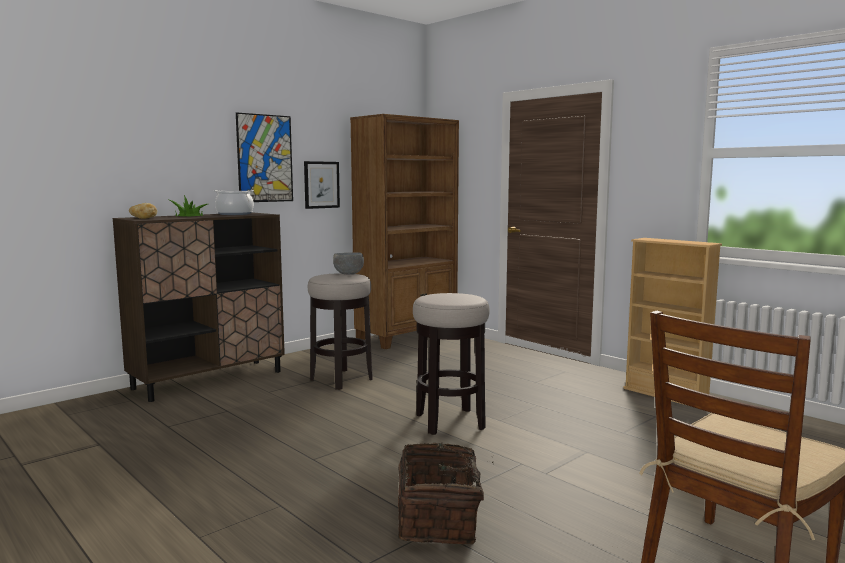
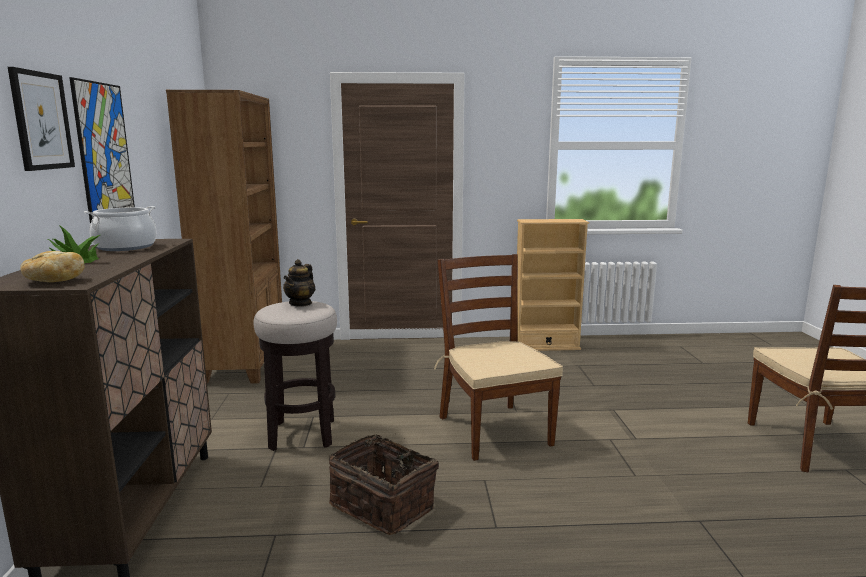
camera: 50 degrees left, 5 degrees up
(321, 185) = (151, 186): picture -> picture (41, 121)
(349, 274) = (300, 303): grey bowl -> teapot
(439, 519) = (684, 512): basket -> basket (384, 505)
(450, 422) = (493, 430): stool -> brown chair

